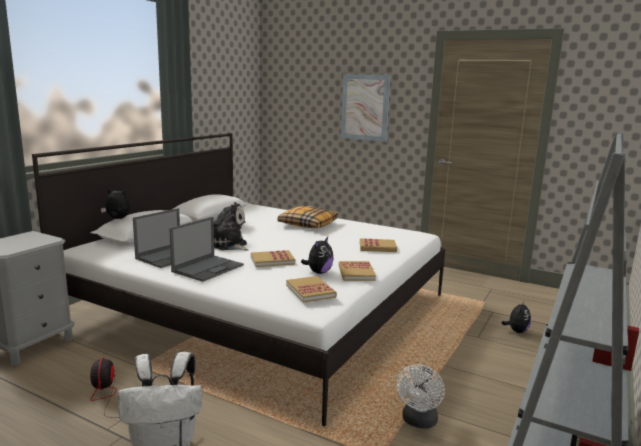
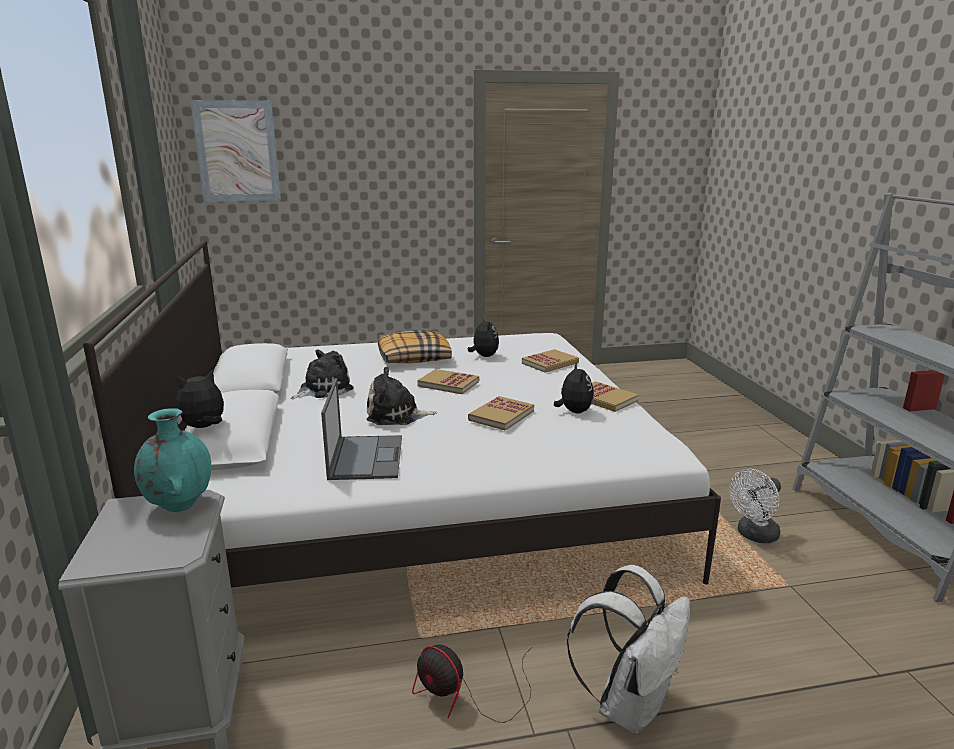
camera: 40 degrees left, 5 degrees up
(42, 239) = (179, 505): none -> turquoise vase
(208, 268) = (455, 453): laptop -> none
(310, 291) = (625, 435): book -> book (448, 384)
(365, 107) = (380, 178): picture -> picture (237, 151)
(418, 422) = (754, 535): white fan -> white fan turned 75 degrees clockwise
(516, 331) = (670, 415): plush toy -> plush toy (484, 356)

